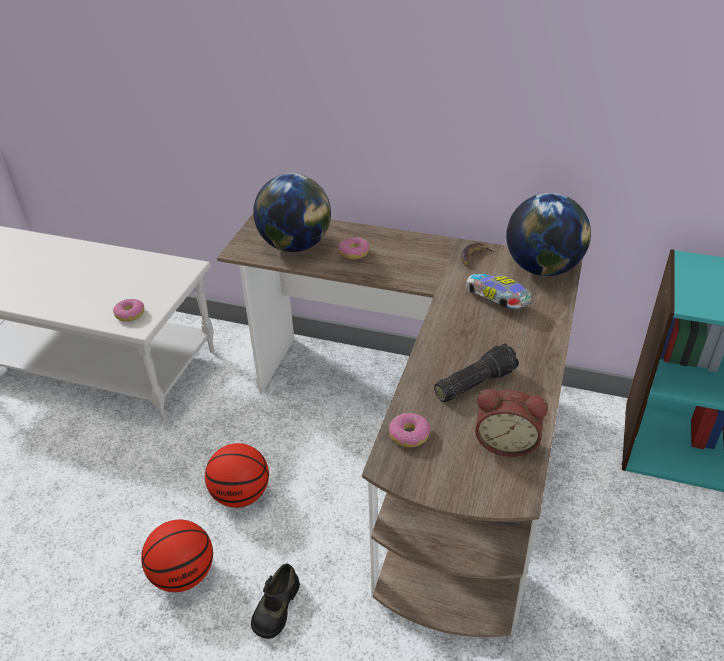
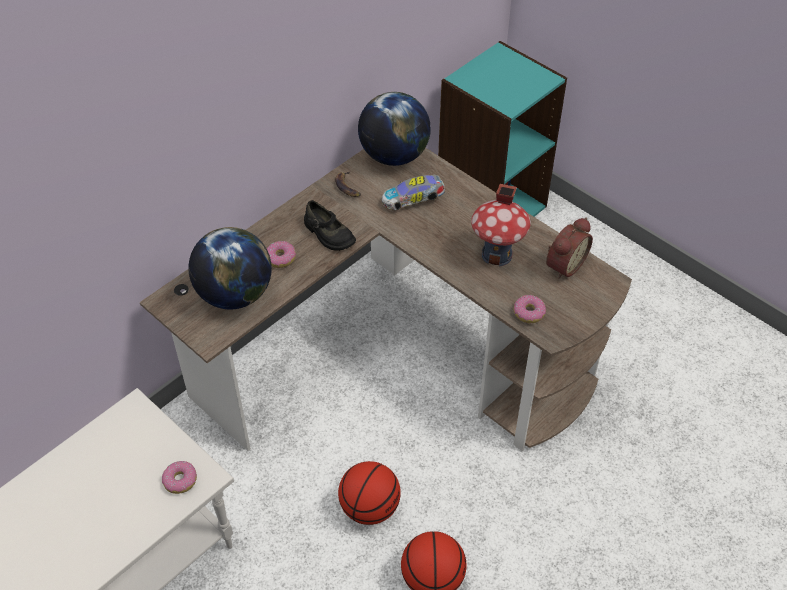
camera: 65 degrees left, 10 degrees up
(276, 607) = (499, 519): black shoe -> black shoe (328, 234)
(474, 382) = (497, 255): flashlight -> toy house

